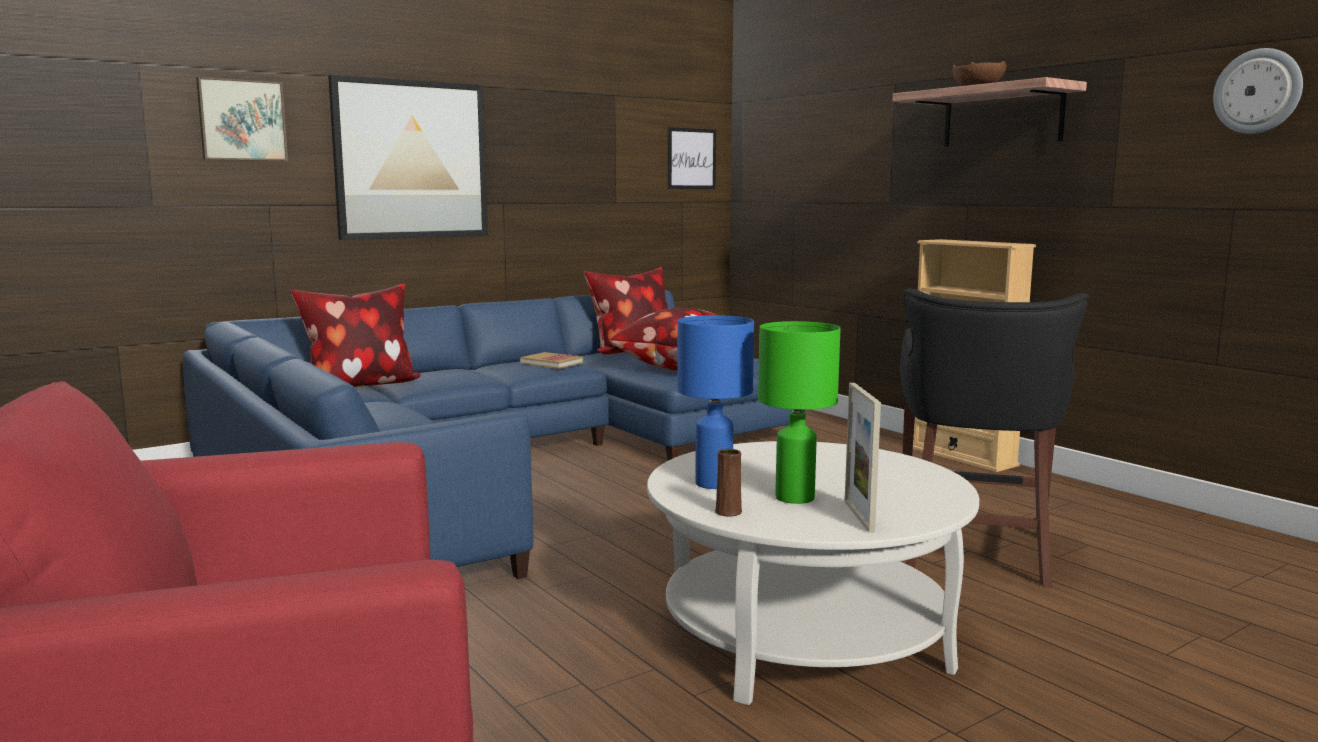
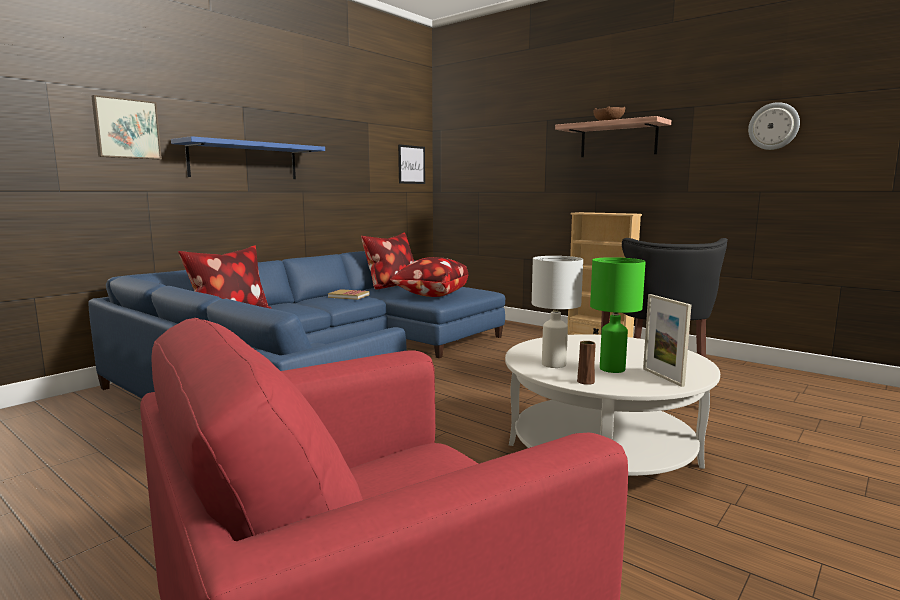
camera: 15 degrees left, 0 degrees up
(411, 160) = (244, 161): picture -> blue shelf
(715, 483) = (554, 364): blue table lamp -> white table lamp

